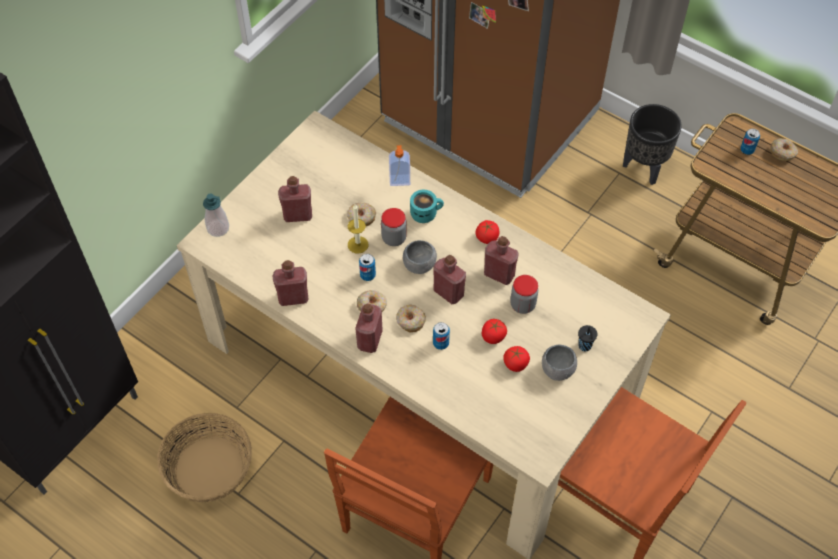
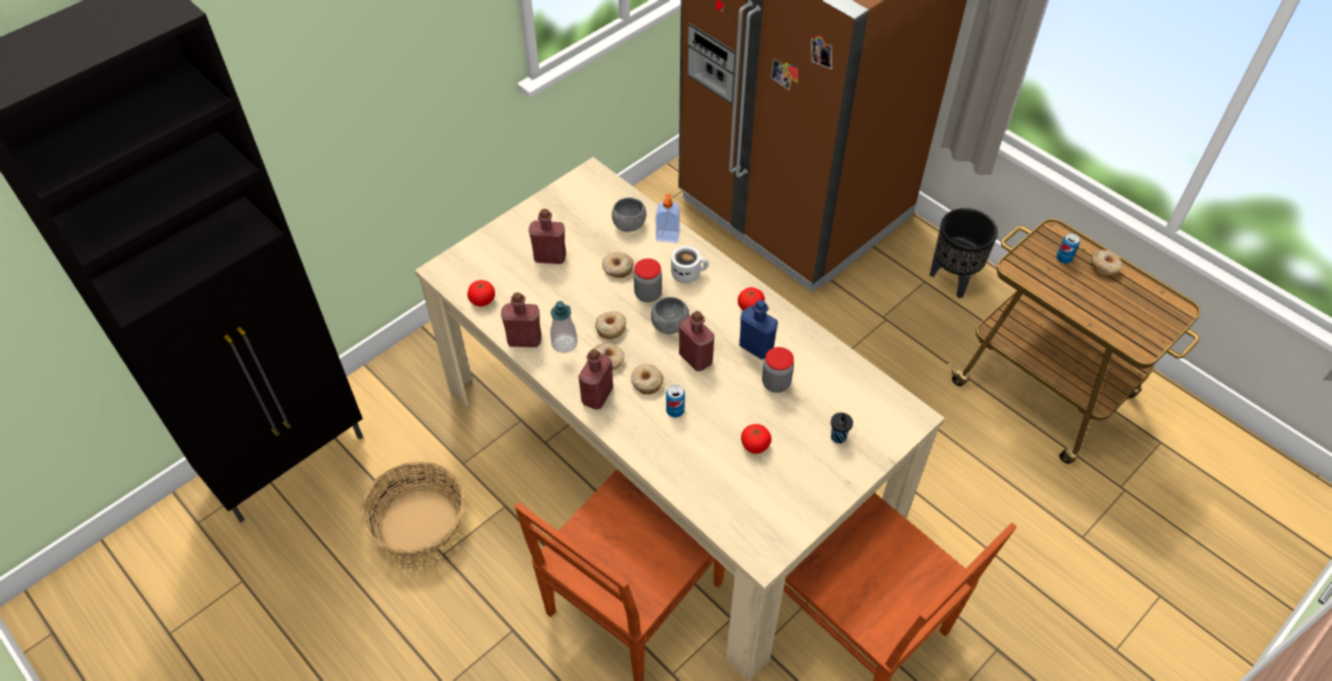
camera: 10 degrees right, 5 degrees down
(218, 228) = (462, 259): soap dispenser -> soap dispenser (564, 343)
(358, 244) = (607, 295): candle -> none
(367, 275) = (610, 328): can -> donut
(425, 213) = (688, 273): turquoise mug -> white mug
(493, 336) = (735, 412): tomato -> tomato (482, 300)
(499, 274) = (756, 347): red bottle -> blue bottle
(557, 369) = (802, 458): grey bowl -> grey bowl (629, 224)

